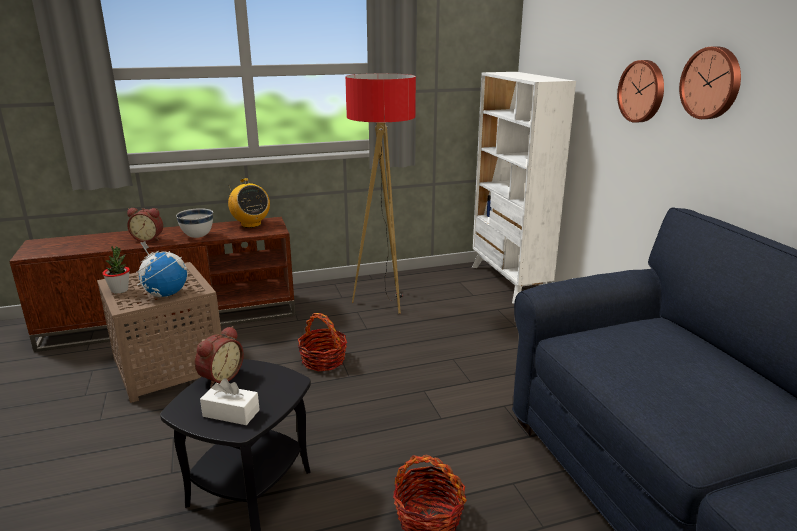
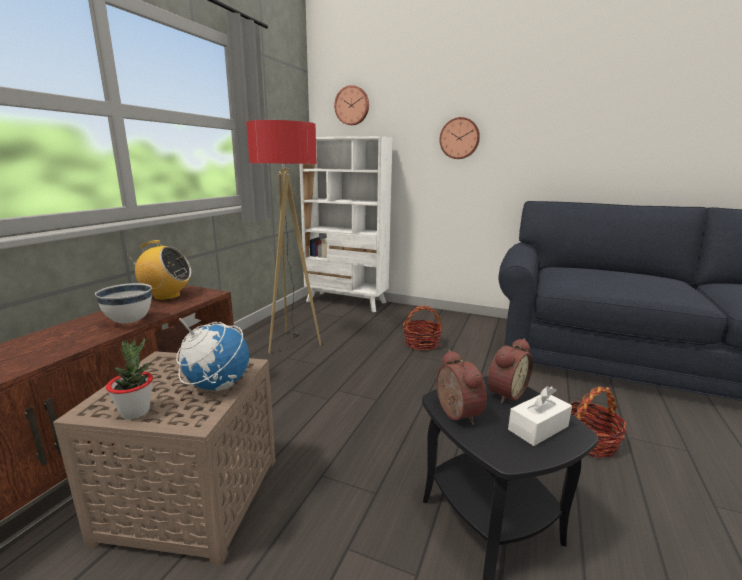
camera: 50 degrees left, 5 degrees down
(148, 239) = (55, 345): alarm clock -> alarm clock (504, 393)
(323, 360) = (336, 400): basket -> basket (421, 343)
(712, 83) = (520, 126): wall clock -> wall clock (352, 105)

